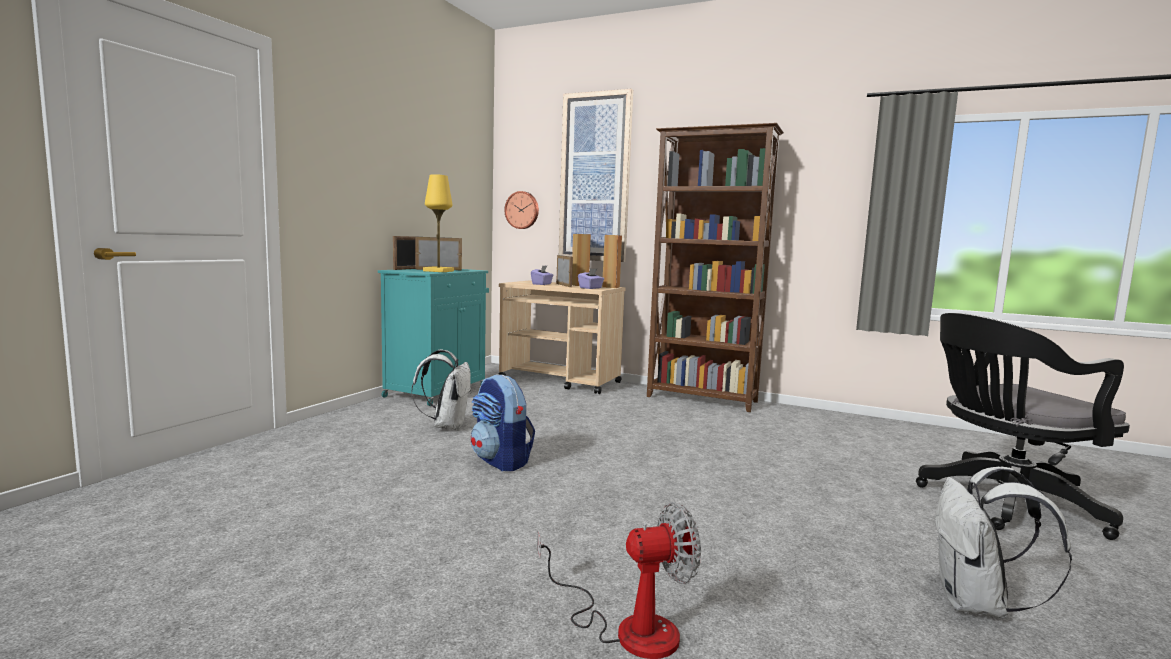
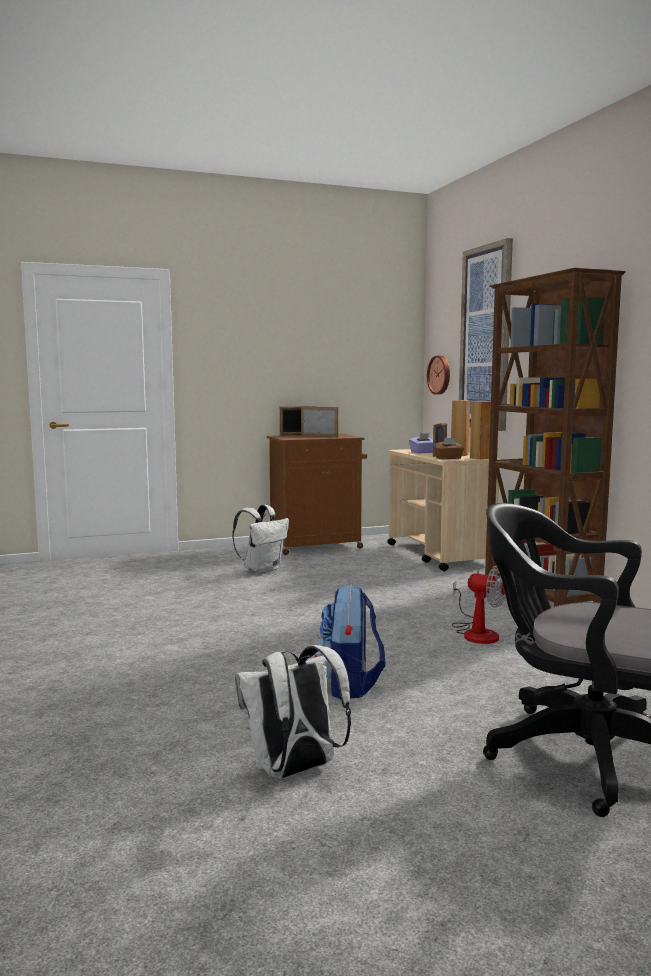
camera: 45 degrees right, 0 degrees up
(437, 391) = (317, 546): turquoise cabinet -> brown cabinet
(438, 271) = (307, 437): yellow table lamp -> none
(501, 461) = (237, 598): backpack -> backpack (350, 685)
(591, 288) = (448, 458): purple tissue box -> brown tissue box
(628, 627) = (85, 687): fan -> fan (476, 633)

